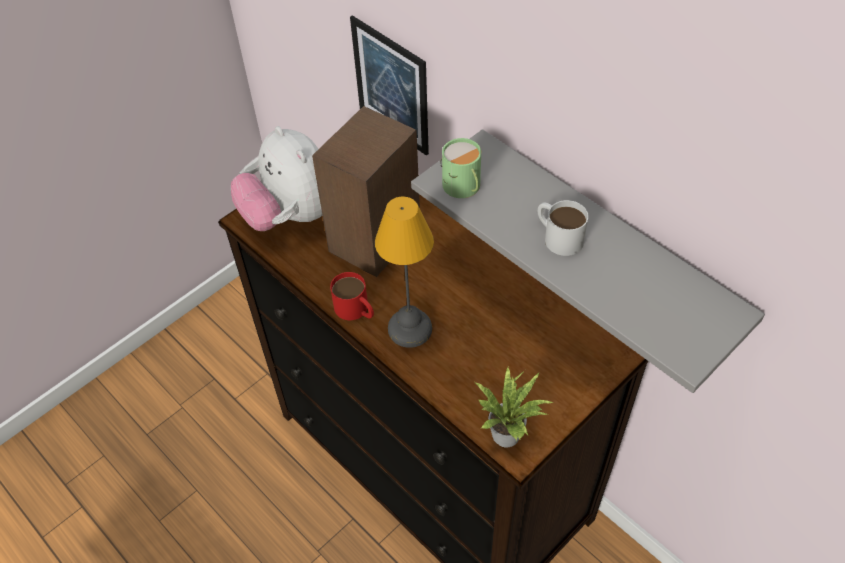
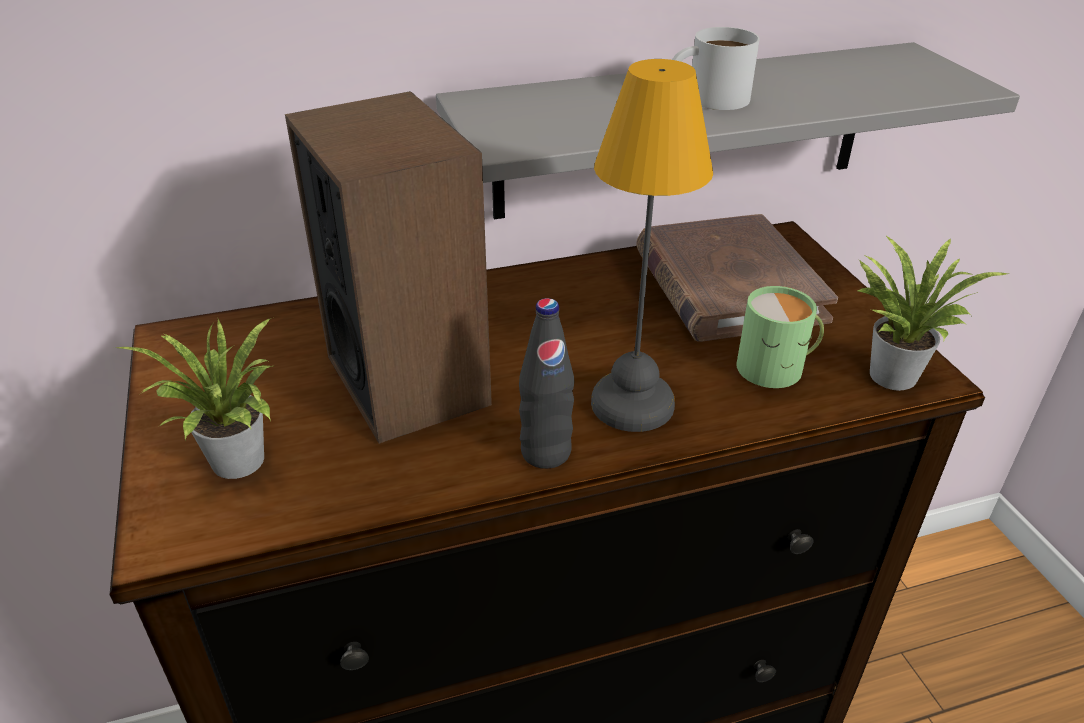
camera: 65 degrees left, 15 degrees down
(291, 216) = (237, 466): plush toy -> potted plant
(356, 310) = (546, 452): red mug -> black bottle
(391, 86) = (201, 161): picture -> none
(463, 187) = (542, 131): green mug -> green mug (777, 368)
(548, 334) = (727, 285): none -> brown book

